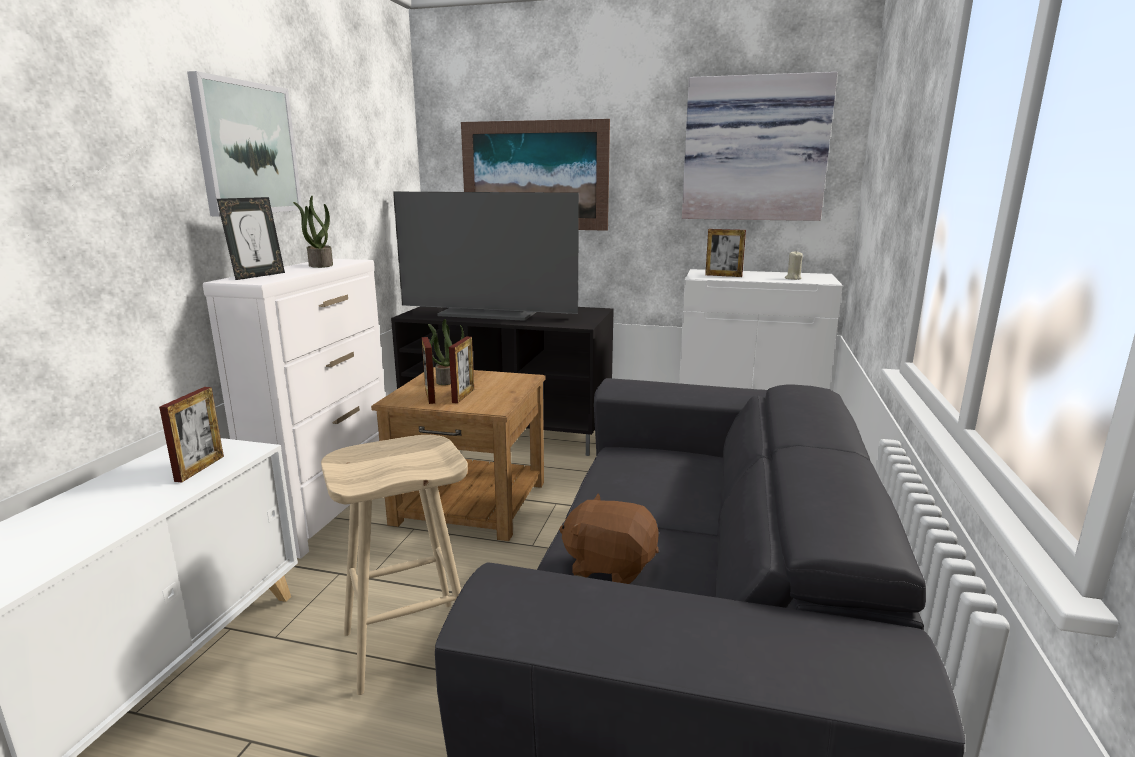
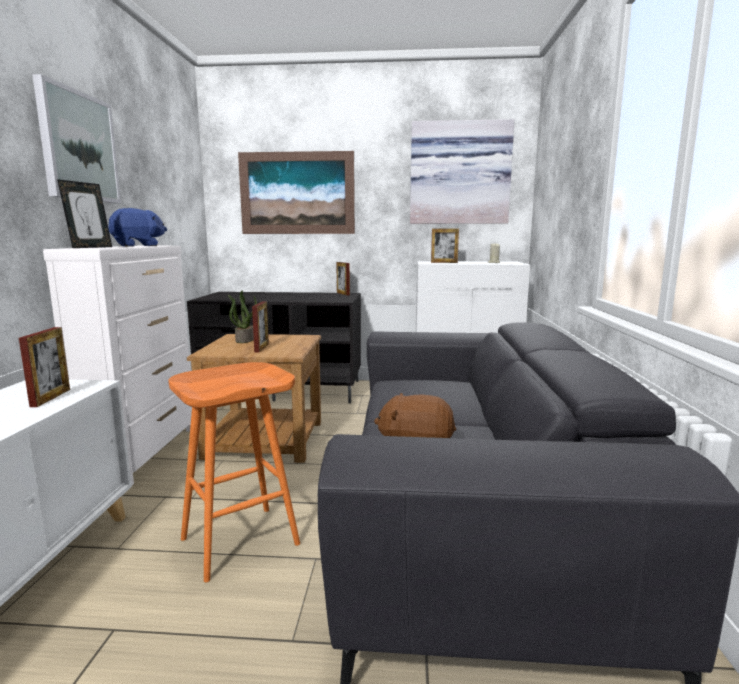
camera: 10 degrees left, 5 degrees down
(320, 265) = (138, 246): potted plant -> blue plush toy
(409, 643) = (241, 540): beige stool -> orange stool
(430, 396) = (234, 349): picture frame -> picture frame (343, 294)
(489, 313) = (266, 297): television -> none

